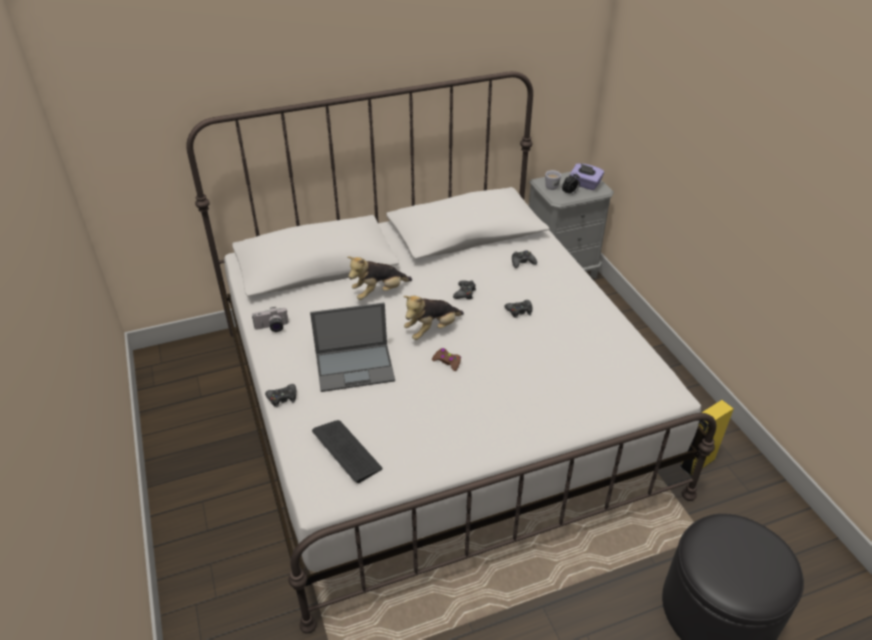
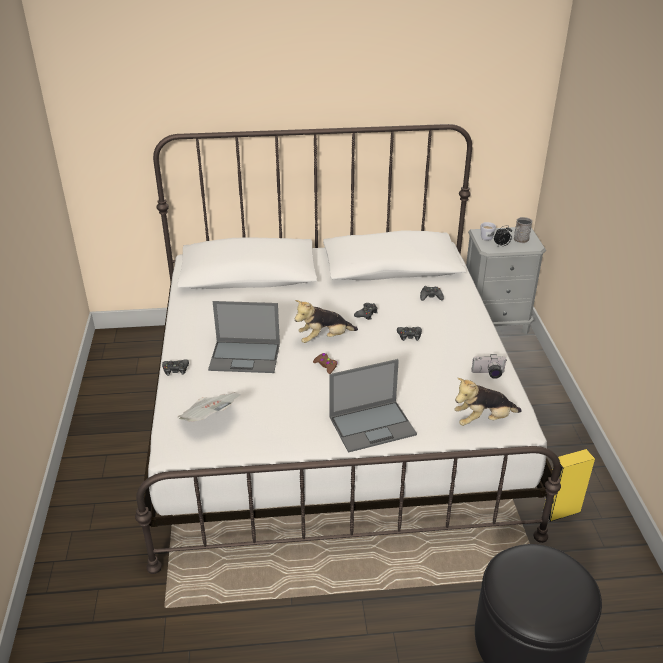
camera: 15 degrees right, 5 degrees down
(272, 328) = (190, 316): camera -> camera (488, 374)
(347, 451) = (210, 419): keyboard -> newspaper
(379, 292) = (291, 302): plush toy -> plush toy (483, 420)
(526, 423) = (373, 425): none -> laptop
(585, 184) = (520, 240): purple tissue box -> grey mug

